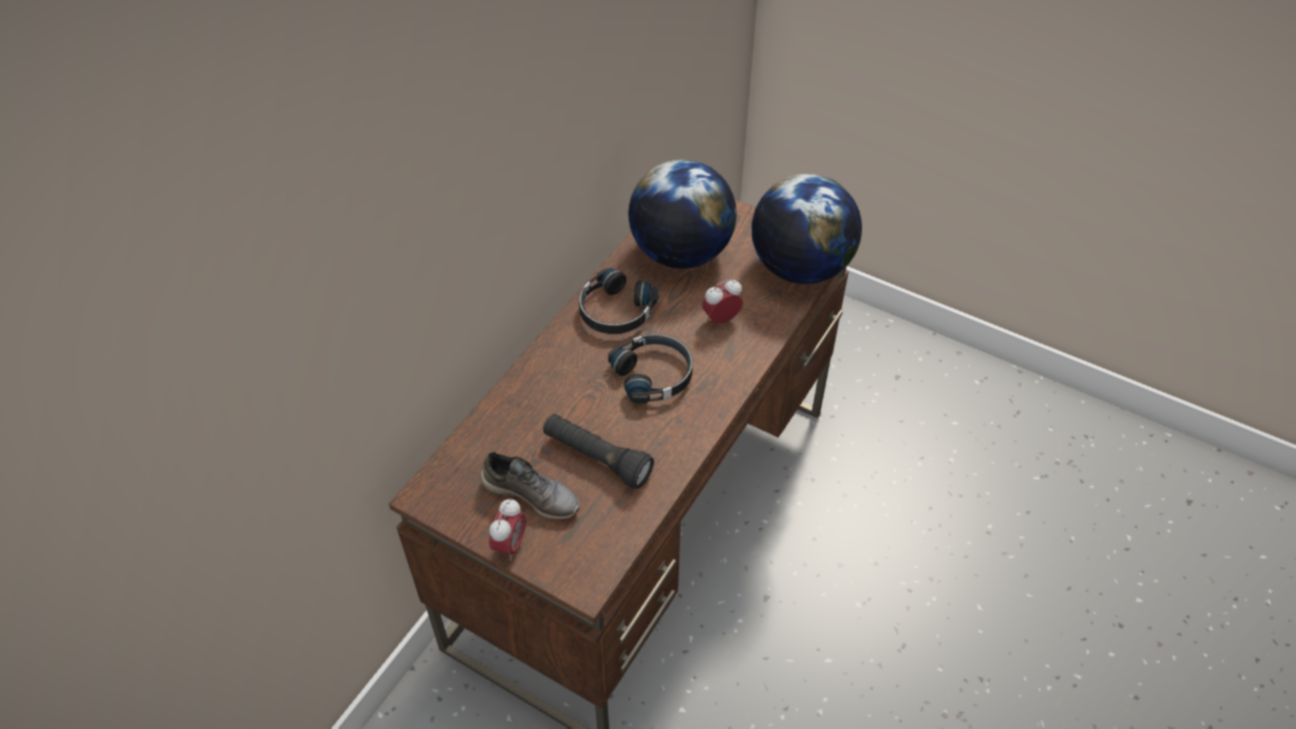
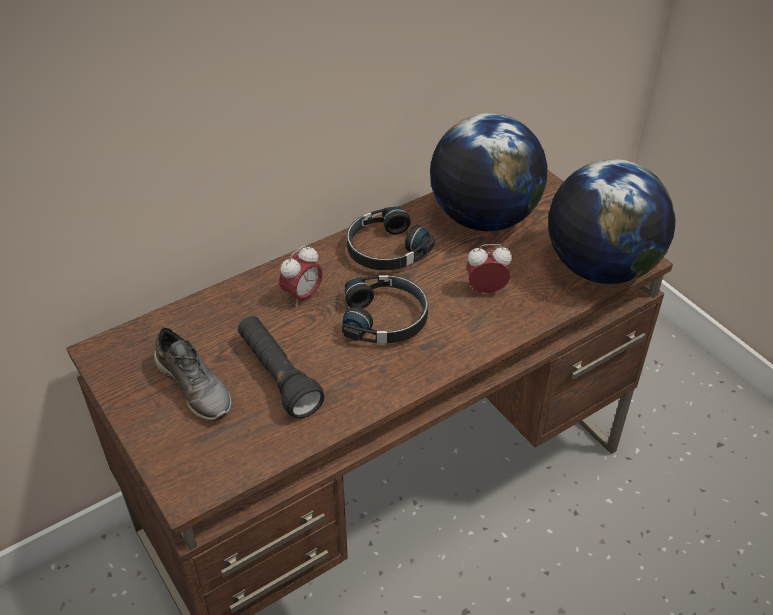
camera: 25 degrees right, 5 degrees down
(510, 545) = (143, 425): alarm clock -> alarm clock (302, 296)

